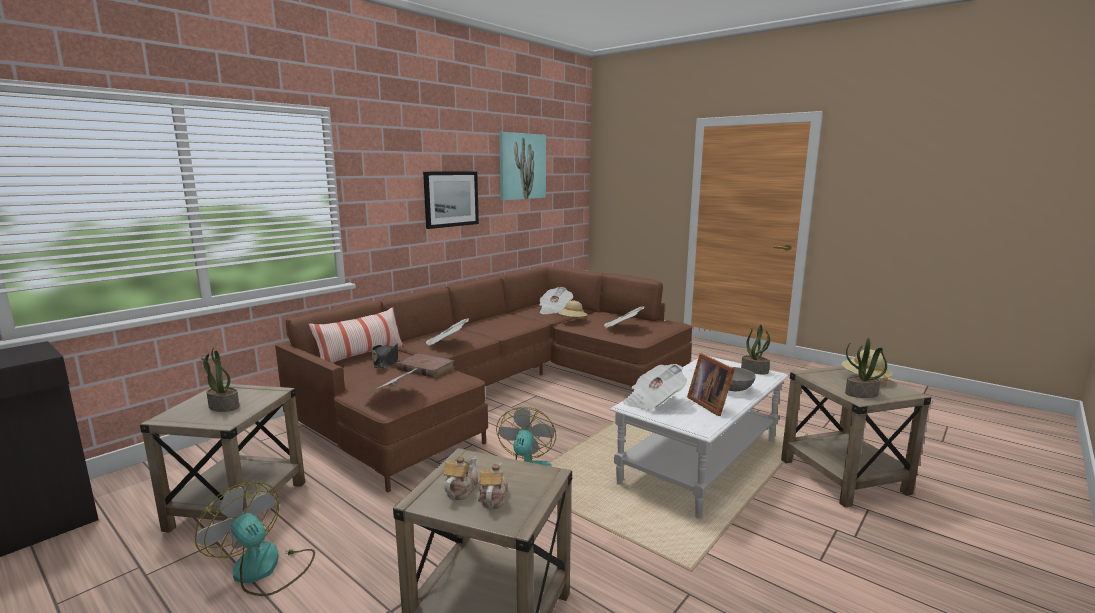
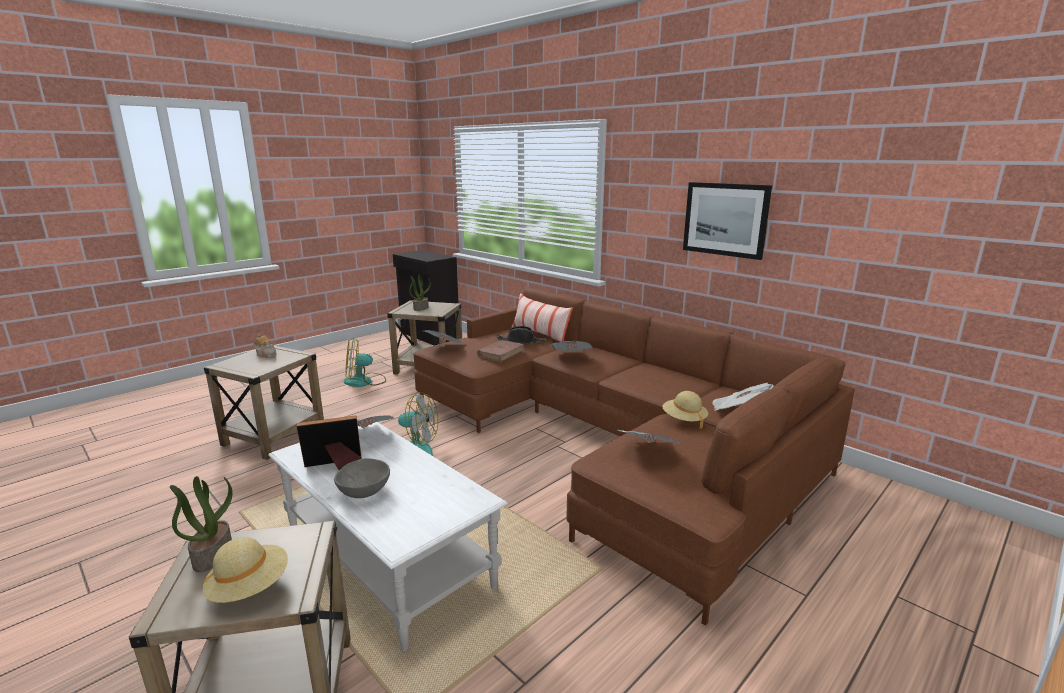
camera: 95 degrees right, 5 degrees up
(264, 570) = (364, 382): fan -> fan turned 150 degrees counterclockwise
(493, 498) = (249, 361): teapot -> none
(522, 166) = (886, 181): picture -> none
(755, 370) = (416, 531): potted plant -> none

